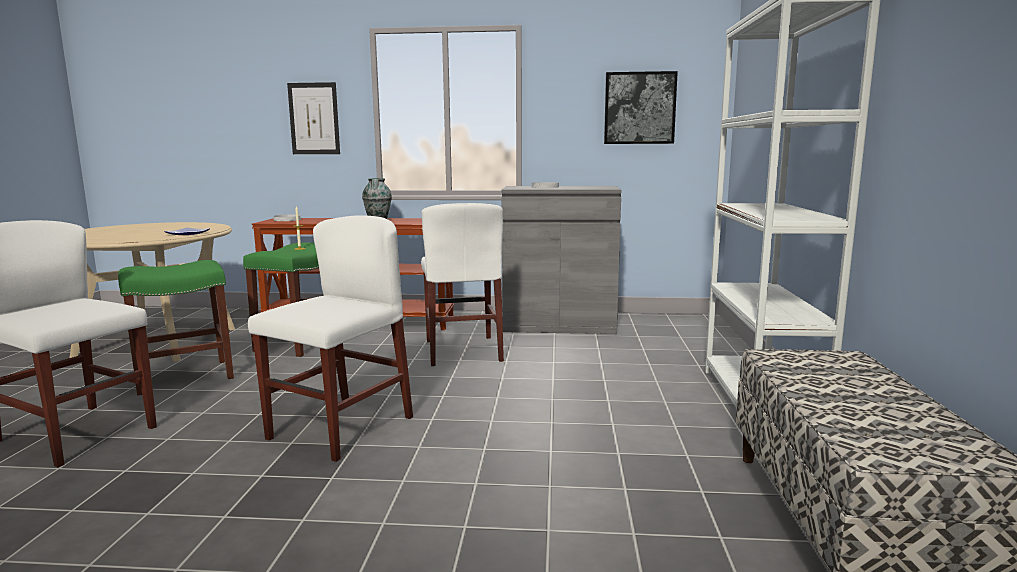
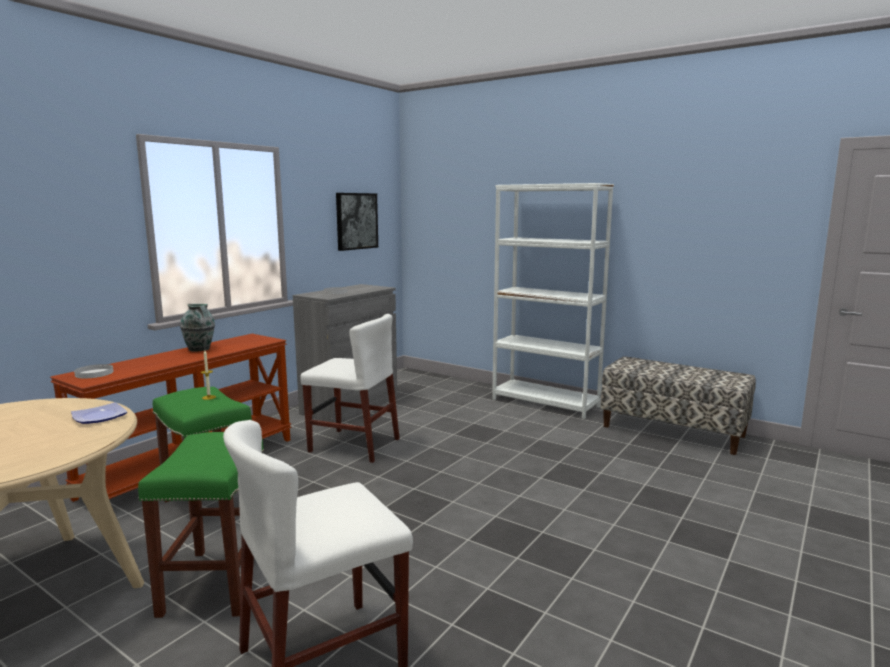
camera: 60 degrees left, 0 degrees up
(314, 118) = (71, 240): picture -> none
(341, 428) = (460, 516): white chair -> none

